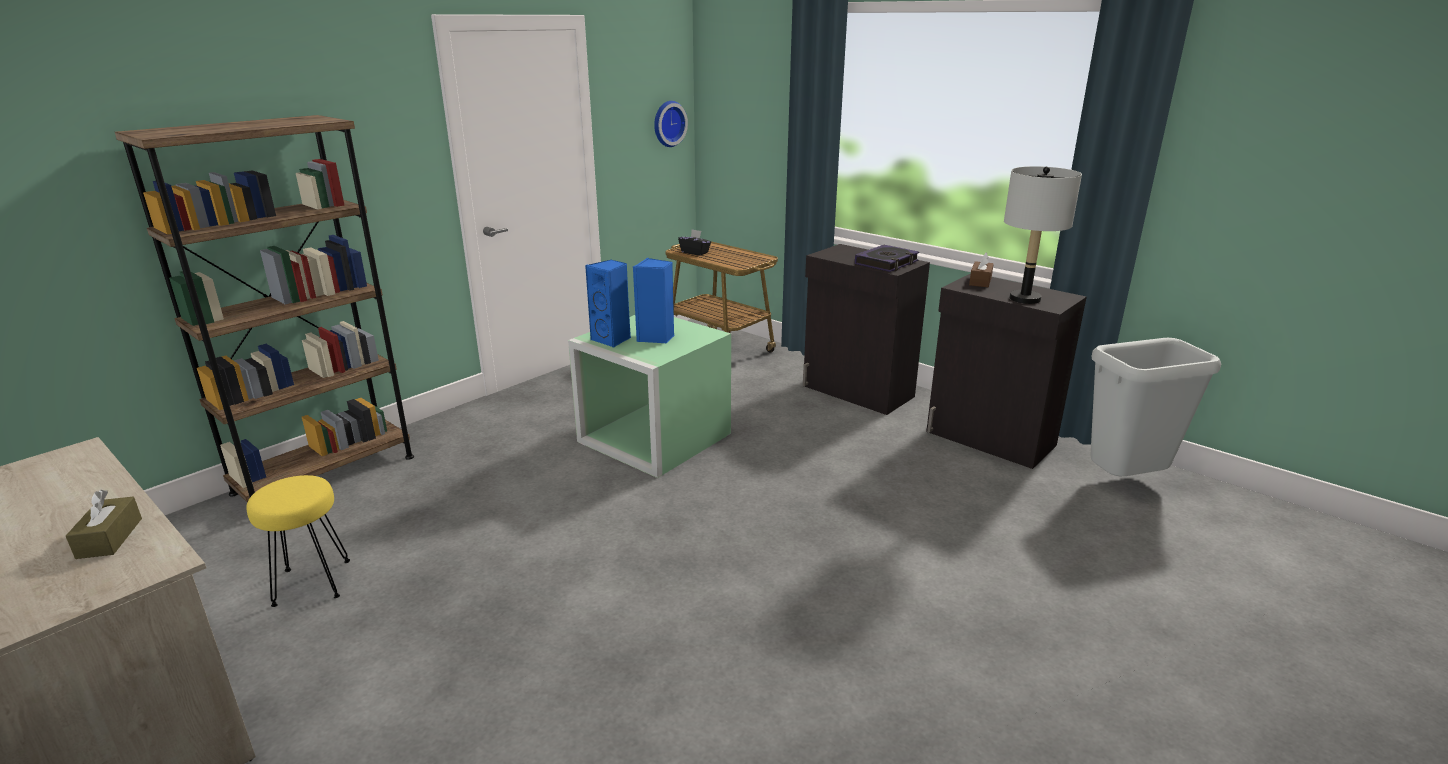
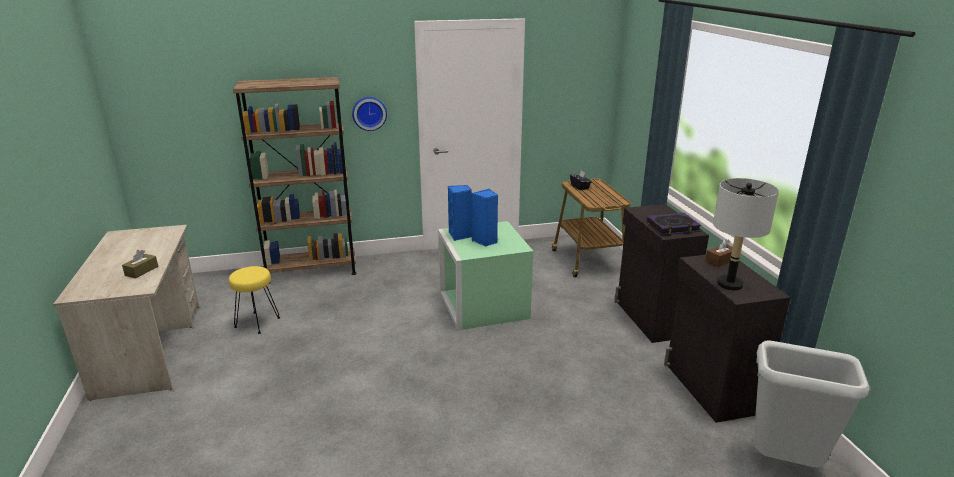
camera: 35 degrees right, 0 degrees up
(667, 123) = (590, 92): wall clock -> wall clock (369, 113)

